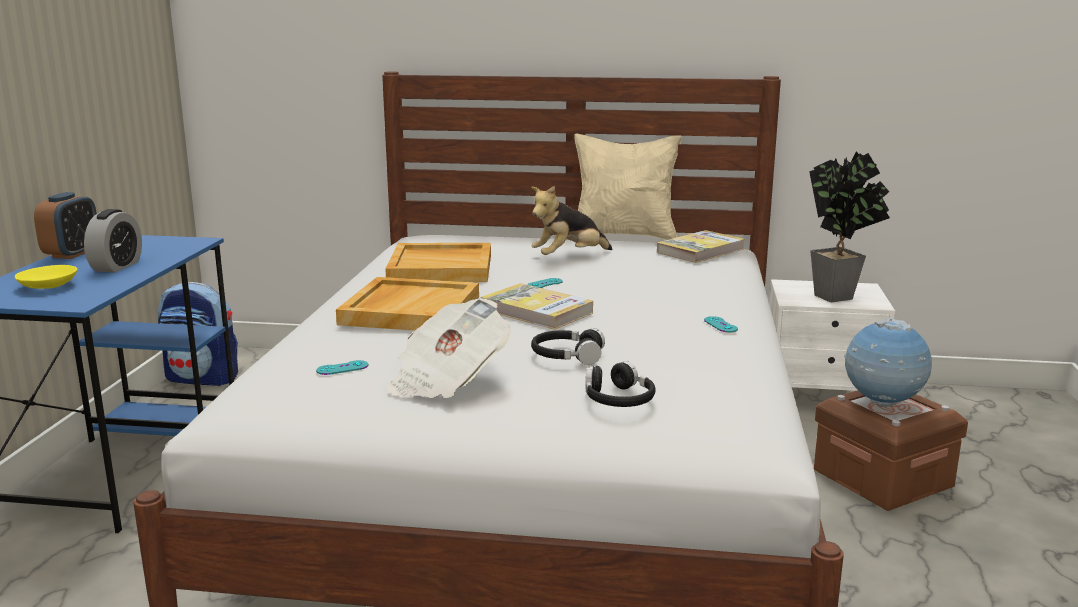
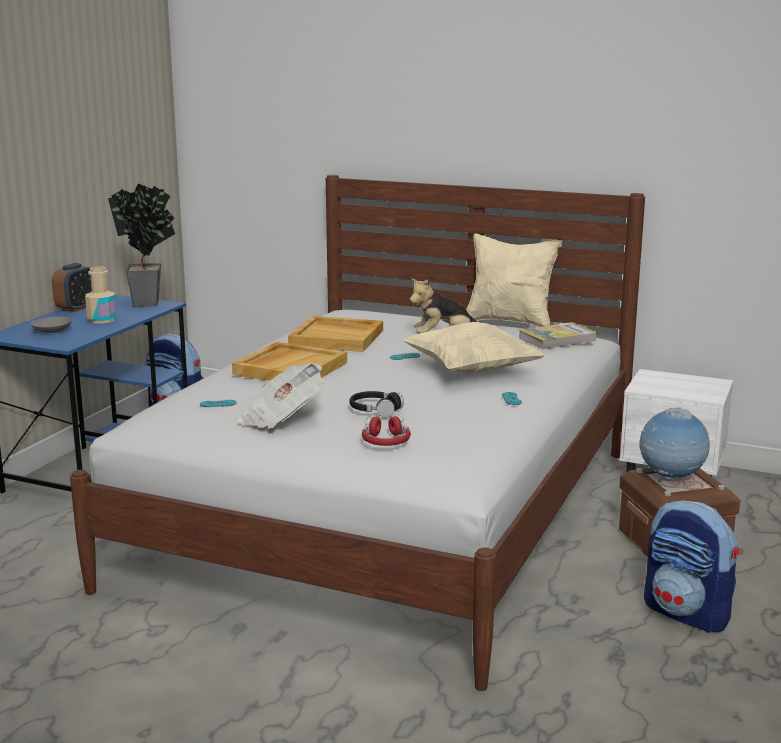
camera: 15 degrees right, 0 degrees up
(47, 286) = (51, 331): yellow bowl -> grey bowl
(117, 266) = (102, 320): alarm clock -> beige bottle
(536, 311) = (380, 377): book -> none
(618, 399) = (385, 441): black headphones -> red headphones
(641, 295) = (471, 371): none -> beige pillow
(840, 297) = (685, 389): potted plant -> potted plant (150, 304)
(968, 572) = (687, 614): none -> backpack

